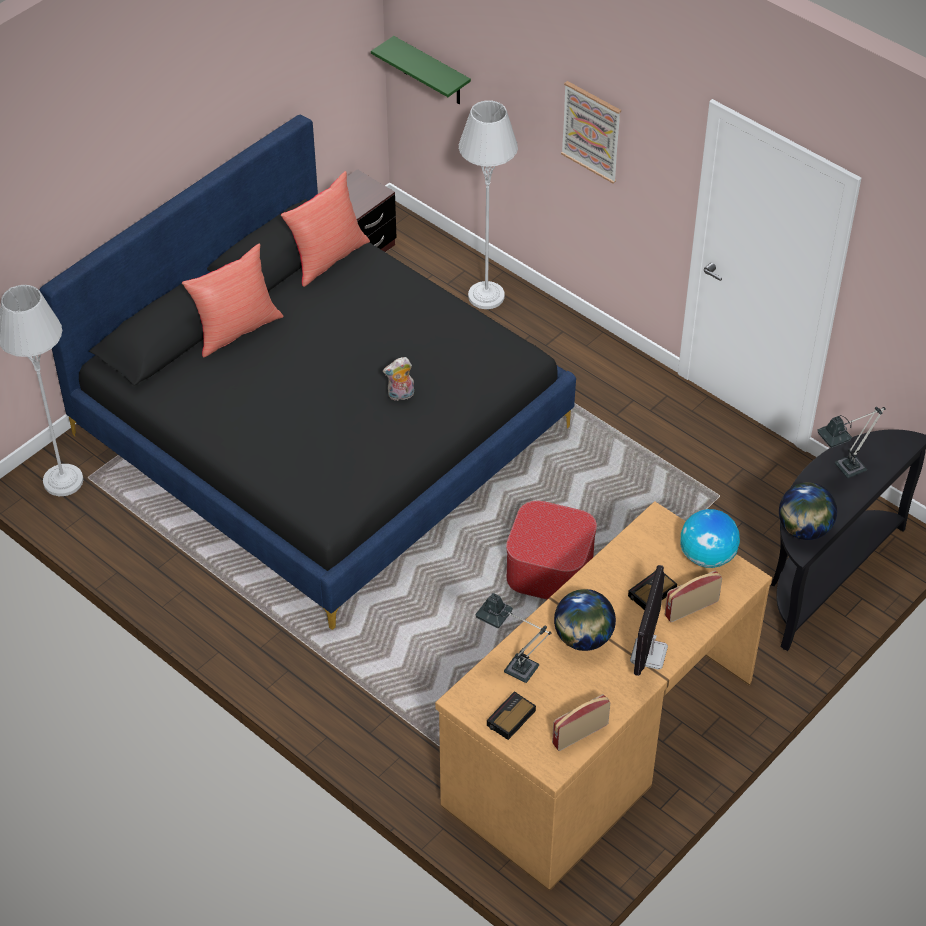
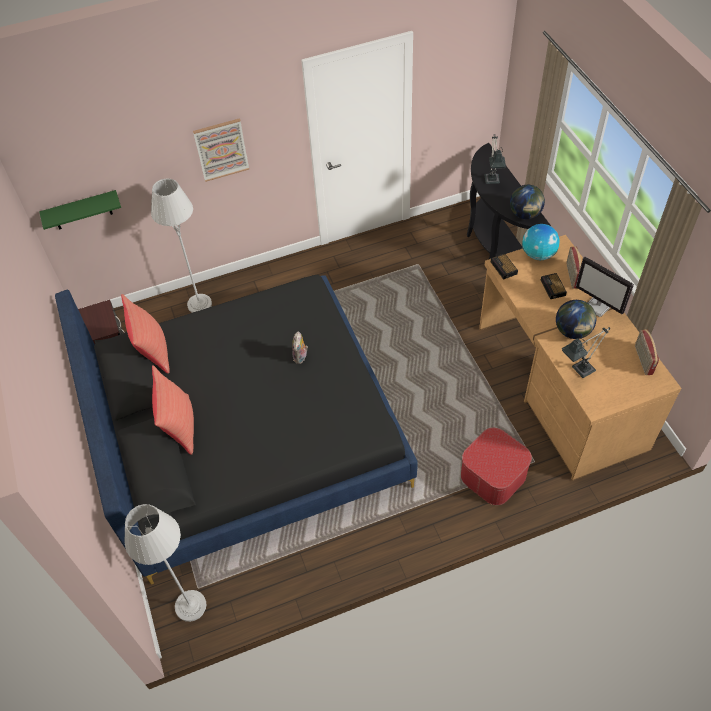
camera: 60 degrees left, 5 degrees up
(510, 719) = (619, 388): alarm clock -> alarm clock (504, 268)
(549, 568) = (426, 359): ottoman -> ottoman (493, 475)

